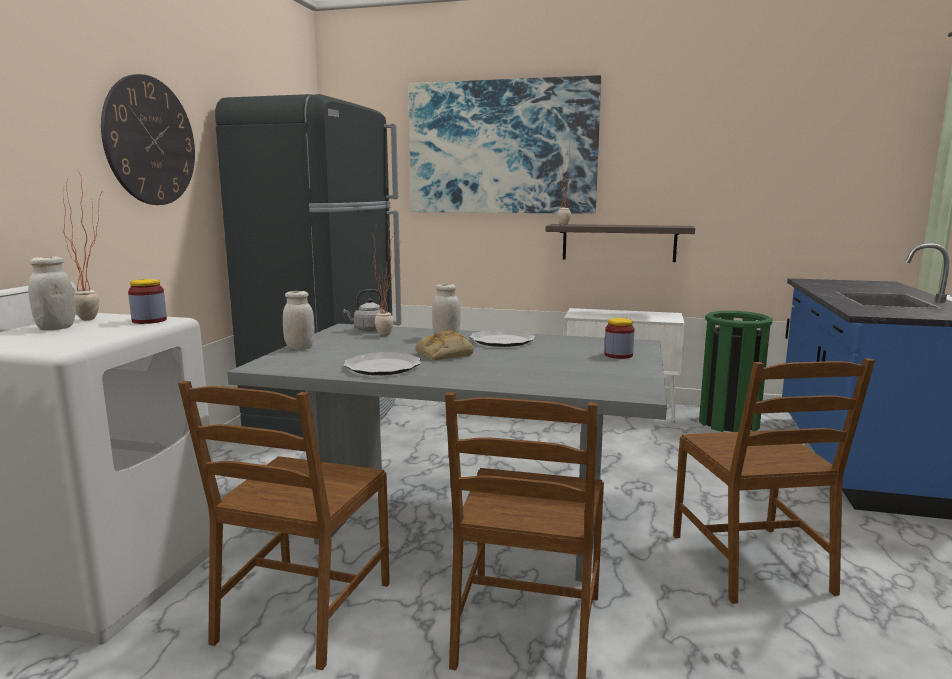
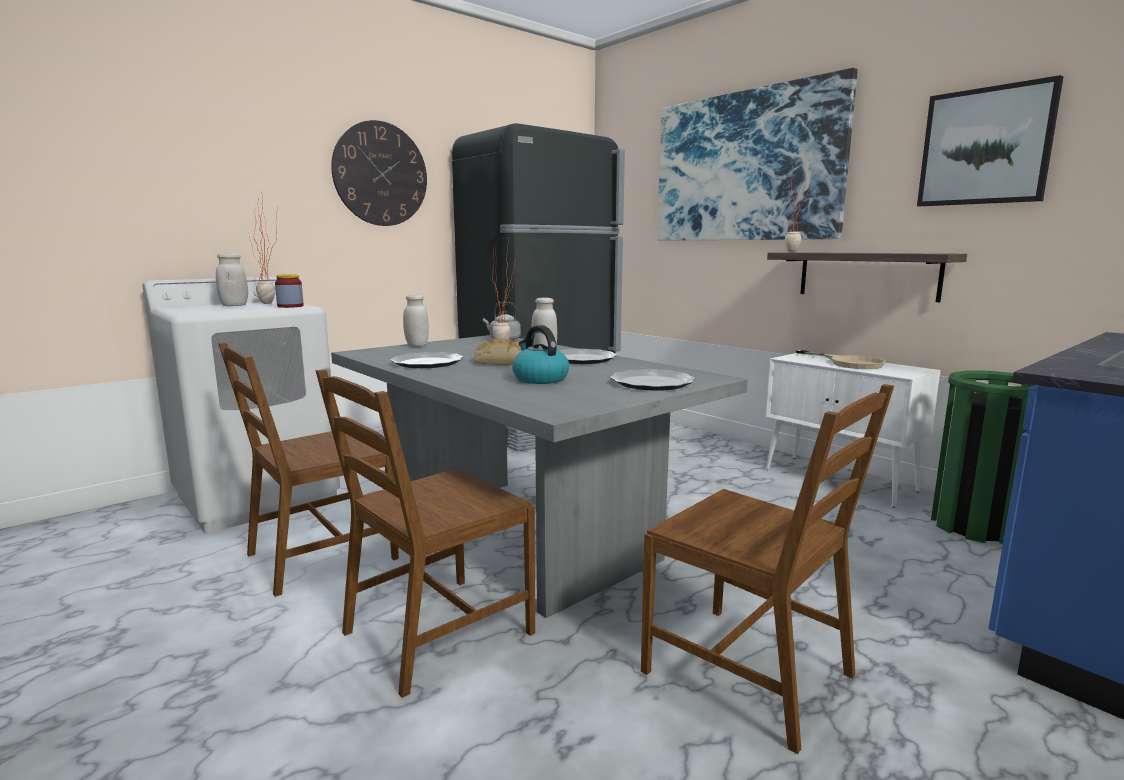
camera: 35 degrees right, 0 degrees up
(532, 366) = (539, 379): none -> kettle
(618, 355) = (652, 383): jar -> plate
(621, 314) = (848, 363): none -> beige frying pan
(700, 148) = (985, 147): none -> picture
(752, 563) = (750, 672): brown chair -> brown chair turned 75 degrees counterclockwise

